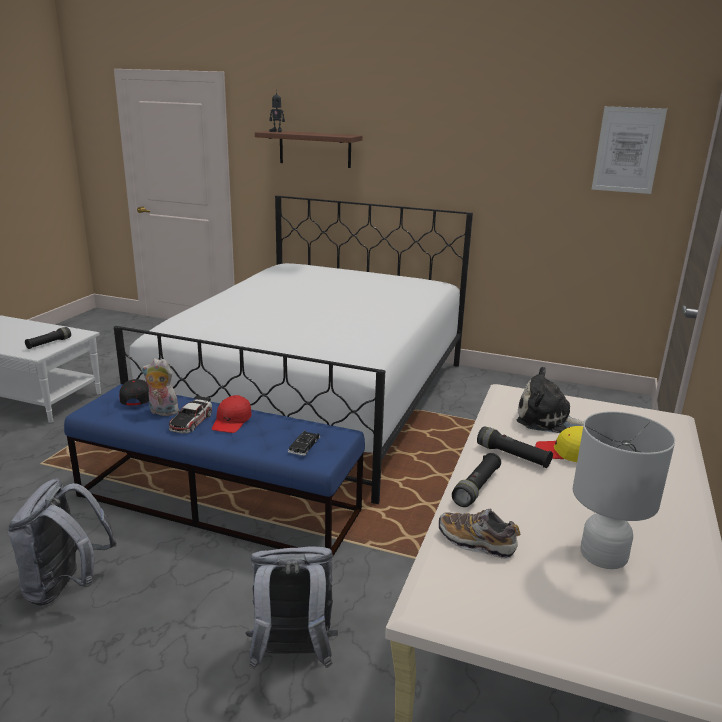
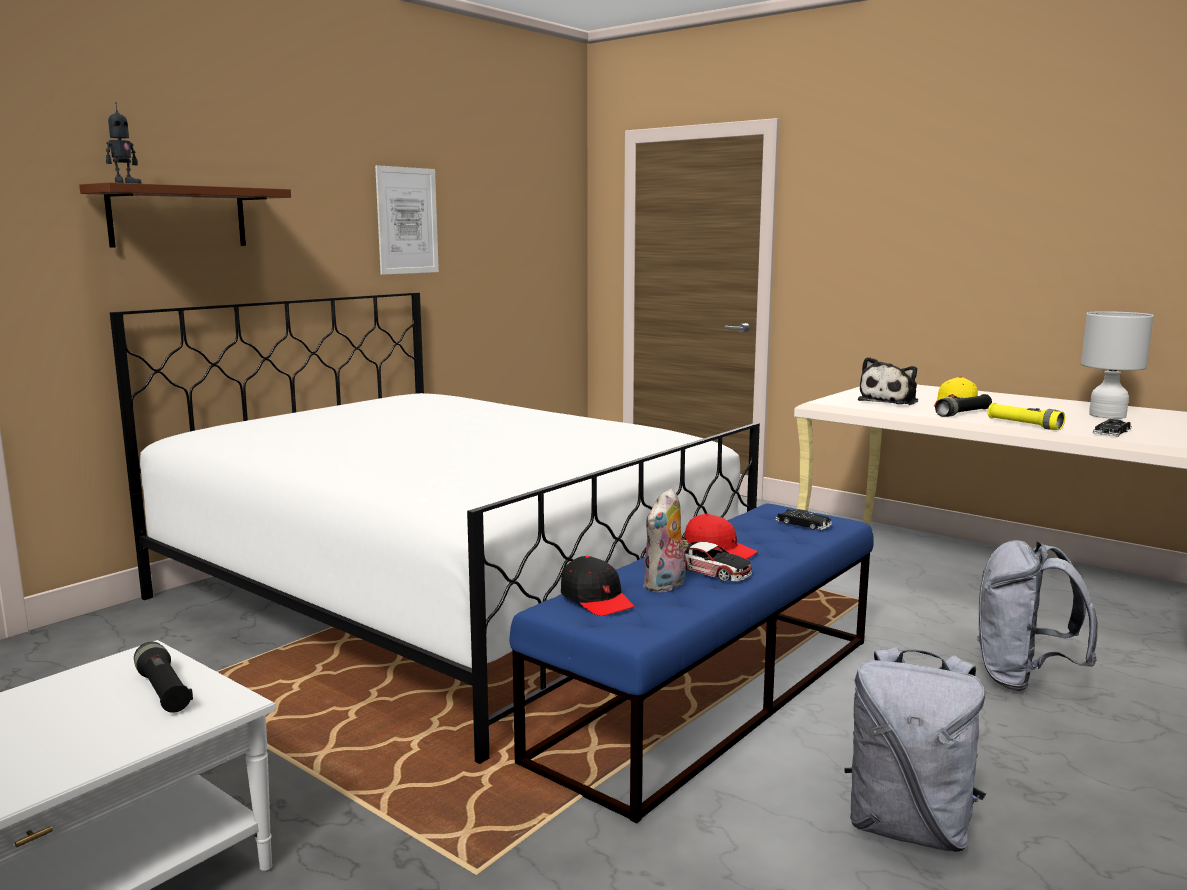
camera: 70 degrees left, 10 degrees down
(137, 397) = (596, 599): black cap -> black cap turned 135 degrees counterclockwise
(476, 487) = (1024, 425): black flashlight -> yellow flashlight
(476, 542) = (1112, 433): shoe -> black toy car
(628, 150) = (539, 200): picture -> picture (407, 220)

